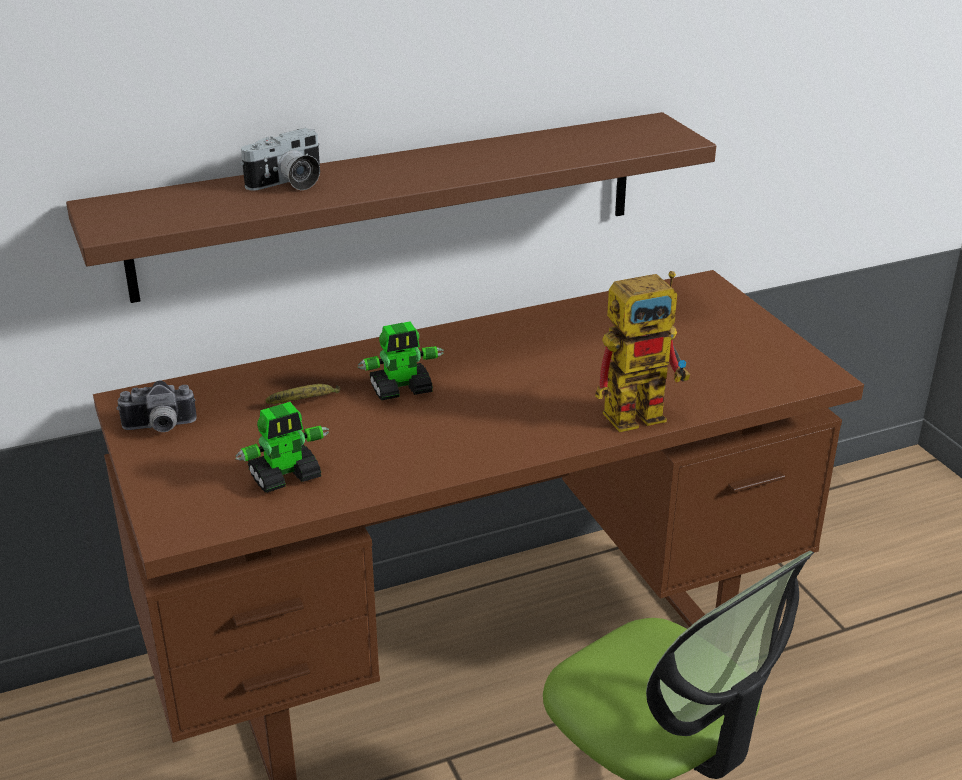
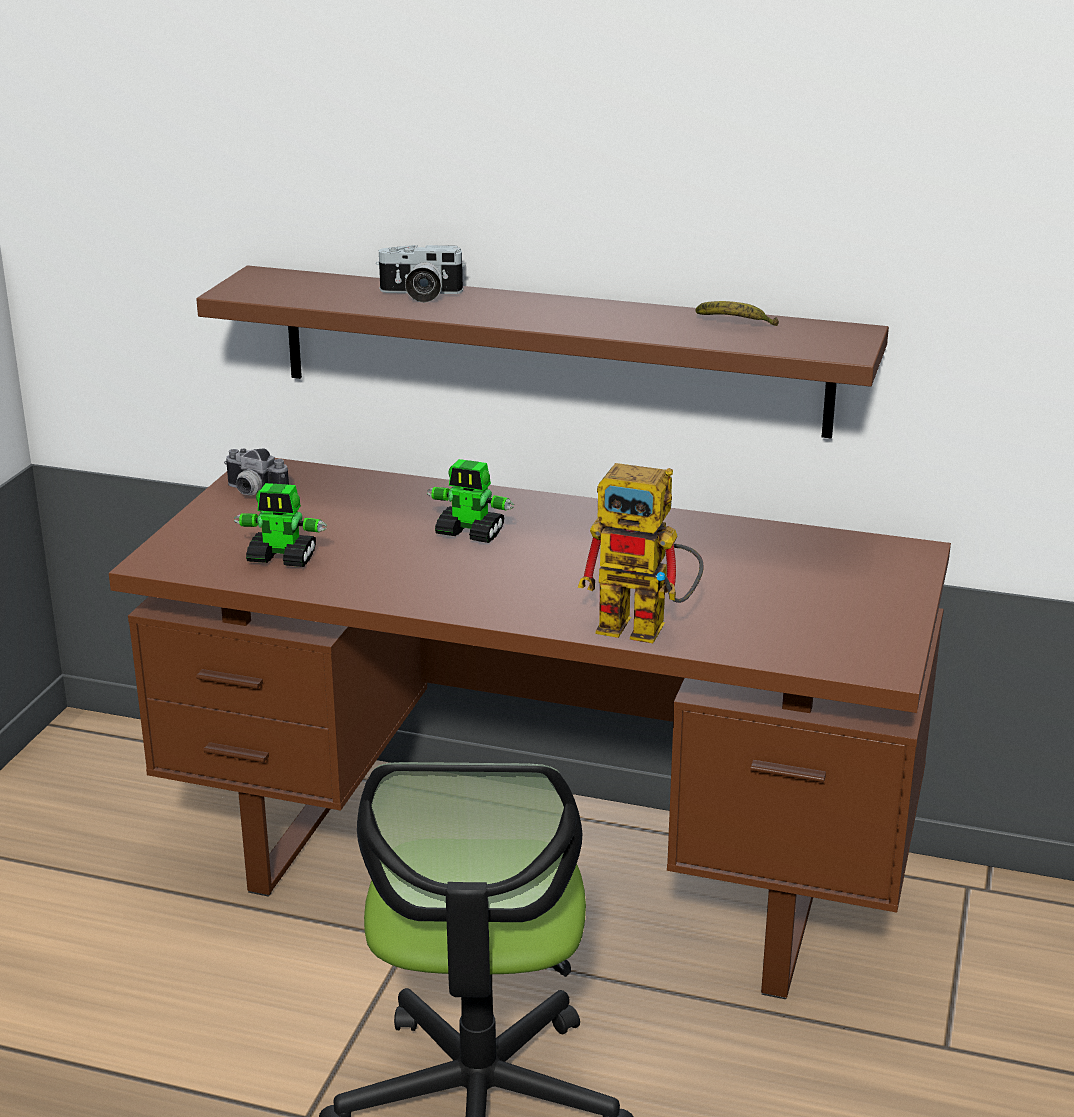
camera: 40 degrees right, 5 degrees down
(306, 403) = (381, 515): banana -> banana (735, 324)

